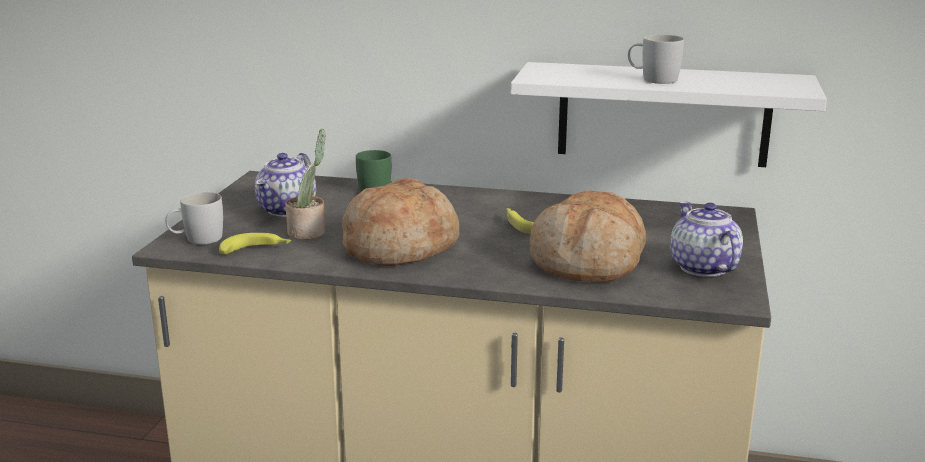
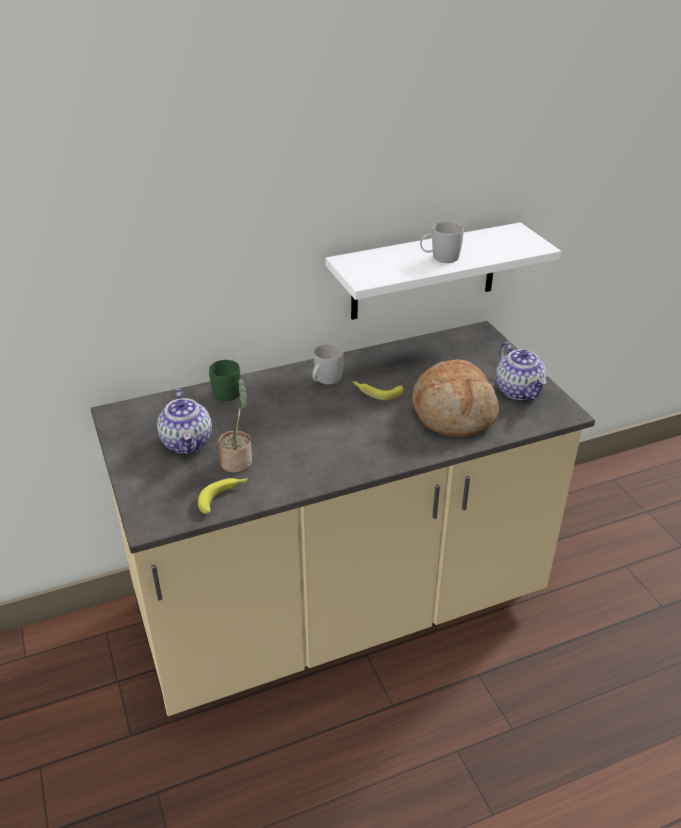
camera: 35 degrees left, 15 degrees up
(196, 239) = (160, 506): white mug -> white mug (325, 380)
(400, 246) = (321, 448): bread -> none
(702, 267) = (519, 391): teapot -> teapot turned 150 degrees counterclockwise

